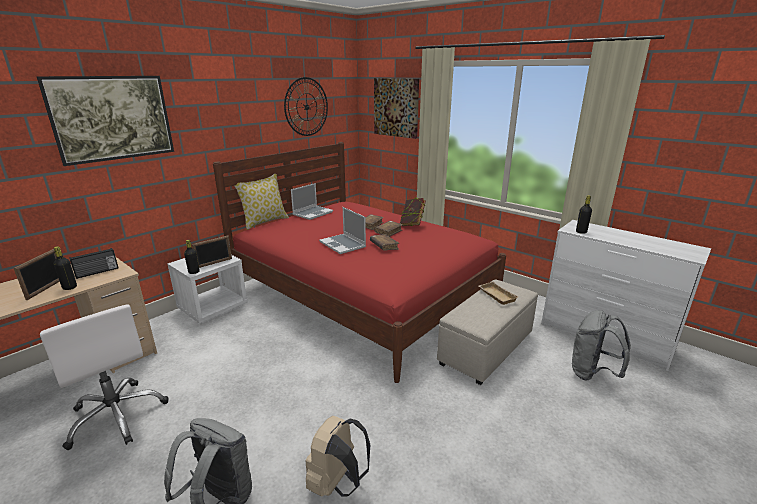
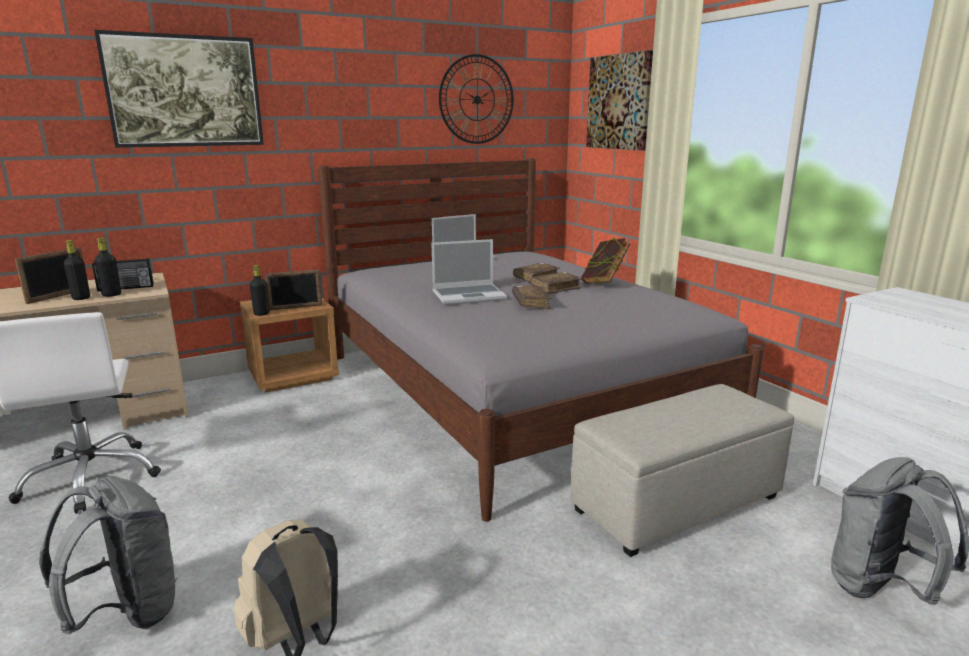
camera: 20 degrees right, 5 degrees down
(213, 307) = (293, 375): white nightstand -> brown nightstand
(264, 222) = (388, 263): pillow -> none
(343, 245) = (469, 296): laptop -> laptop turned 90 degrees counterclockwise
(363, 294) = (514, 390): red bed -> grey bed
(495, 295) = (702, 405): beige tray -> none
(581, 232) = (896, 303): black bottle -> black bottle (111, 295)

